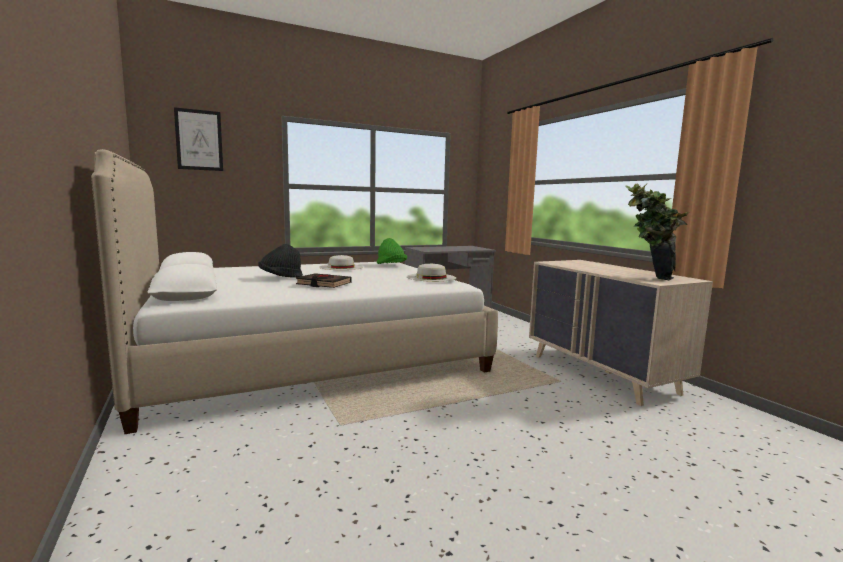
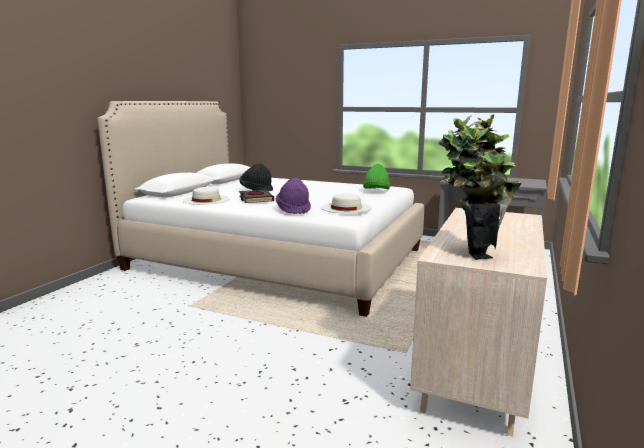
camera: 50 degrees right, 5 degrees up
(199, 140) = (279, 74): picture -> none
(341, 267) = (331, 187): white hat -> white hat (206, 200)
(399, 285) = (293, 210): none -> purple hat

